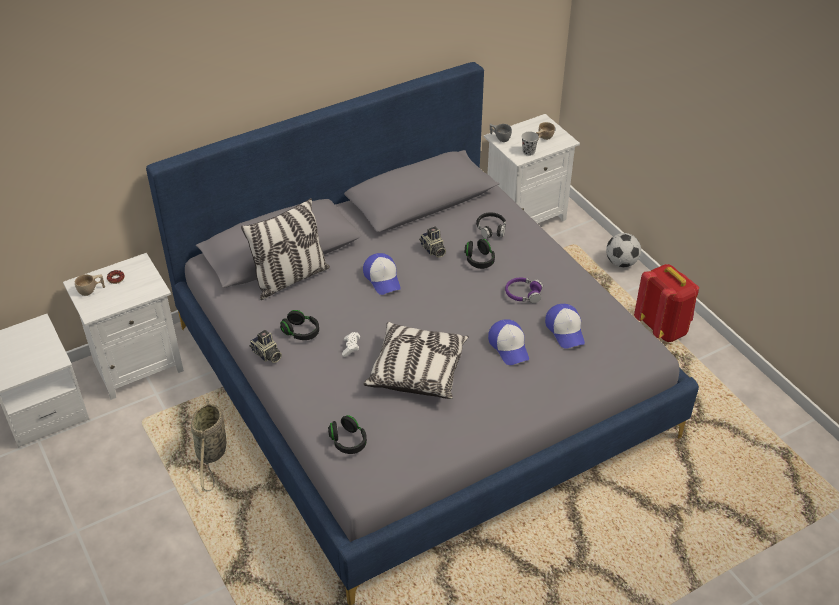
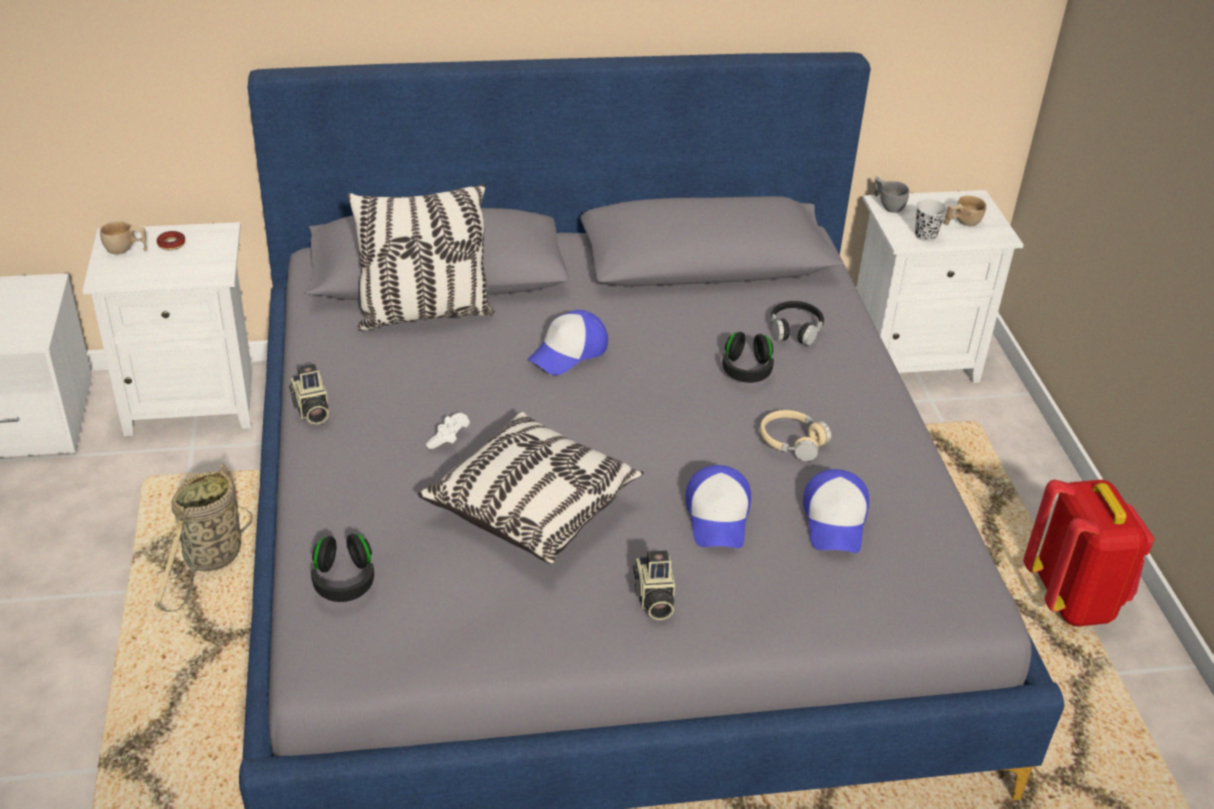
camera: 20 degrees right, 5 degrees down
(301, 332) = (387, 393): black headphones -> none
(382, 278) = (568, 352): cap -> cap turned 45 degrees clockwise
(433, 250) = (677, 334): camera -> camera (653, 599)
(523, 294) = (792, 441): purple headphones -> beige headphones
(621, 263) = (1046, 473): football -> none

